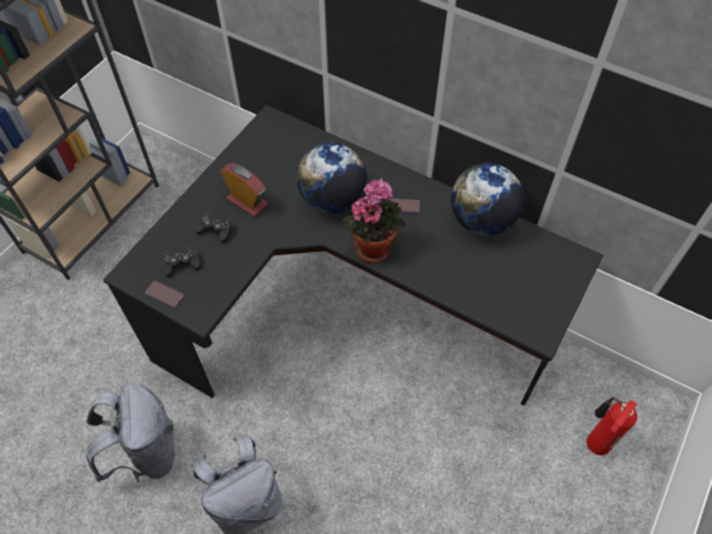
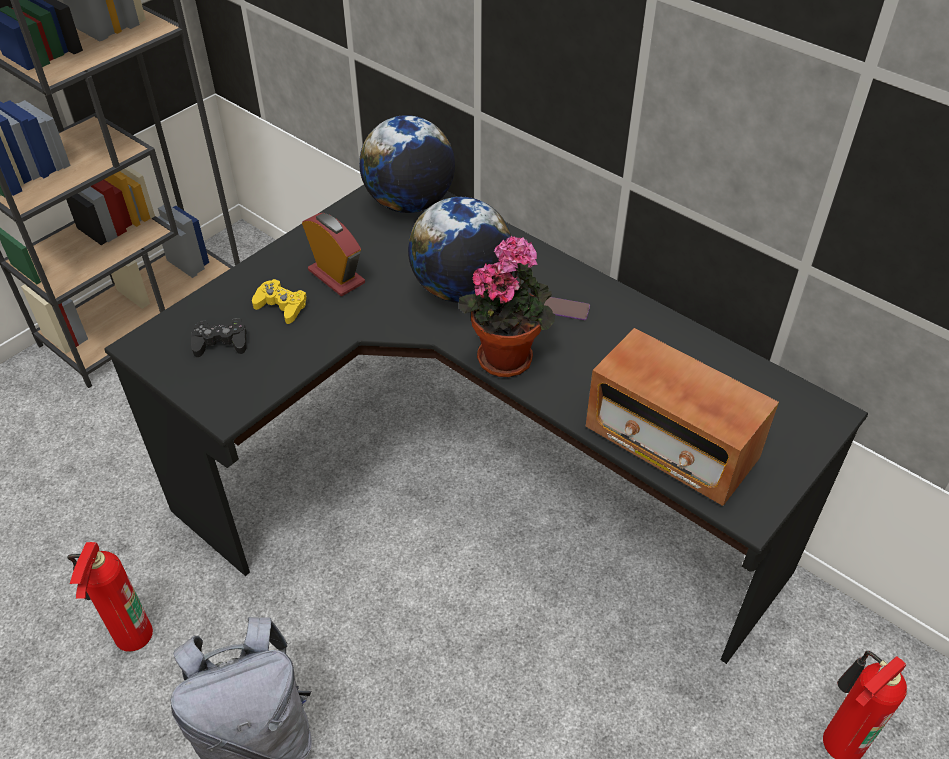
camera: 10 degrees right, 10 degrees down
(146, 452) = (129, 638): grey backpack -> fire extinguisher
(164, 294) = (184, 378): phone -> none
(215, 230) = (281, 306): black game controller -> yellow game controller
(481, 221) = (680, 343): globe -> globe (409, 203)
(487, 295) = (670, 445): none -> radio

